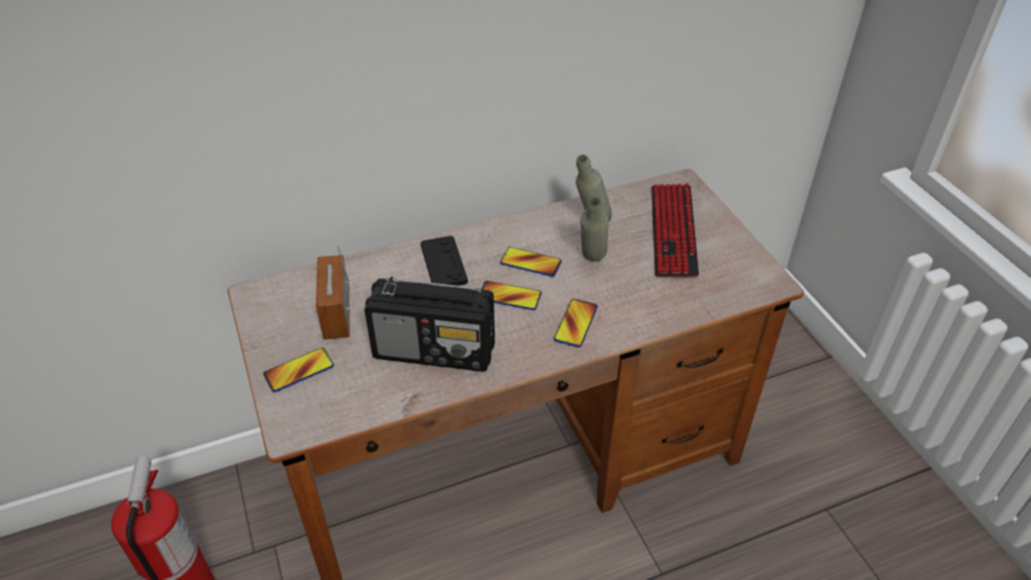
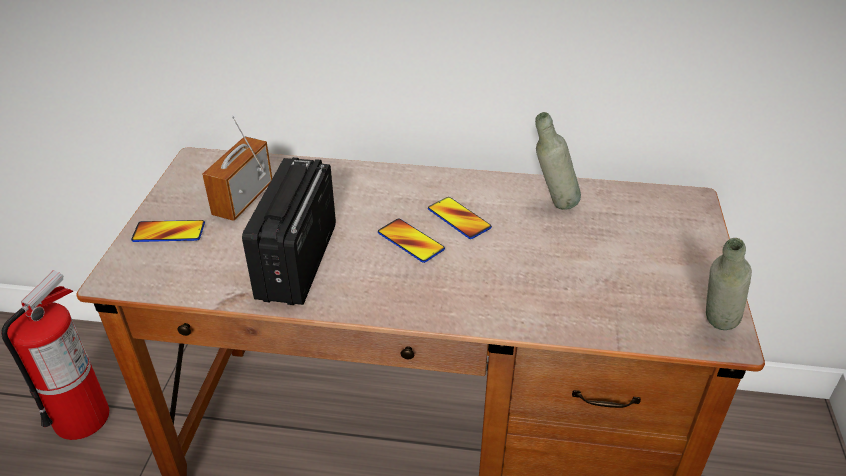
camera: 30 degrees right, 5 degrees down
(435, 351) = (297, 262): radio -> radio turned 60 degrees clockwise
(443, 263) = (375, 190): black game controller -> none
(575, 323) = (455, 292): phone -> none
(591, 263) = (522, 241): grey bottle -> grey bottle (713, 330)
(673, 231) = (642, 242): keyboard -> none

